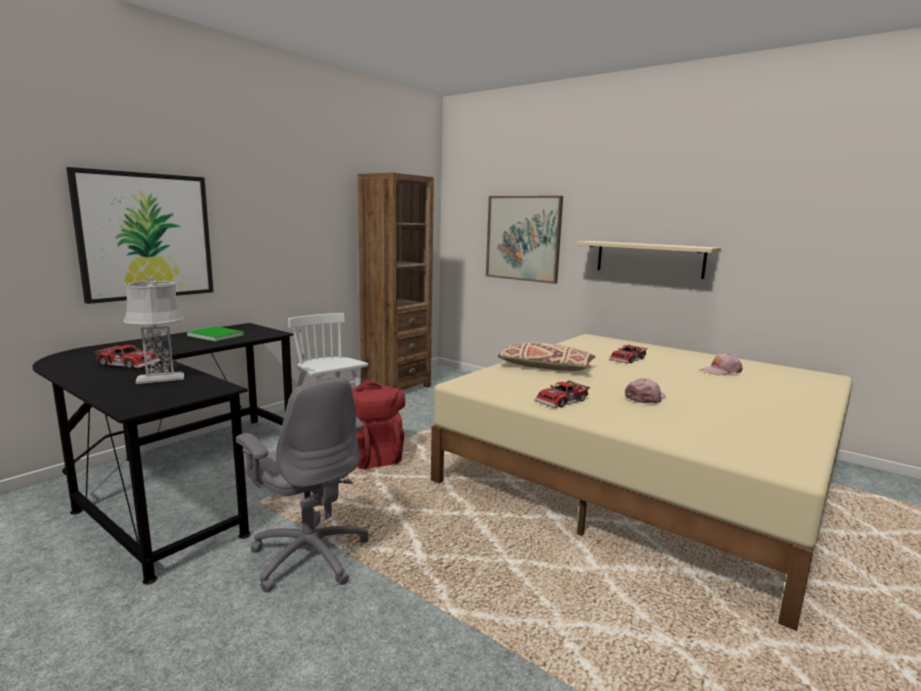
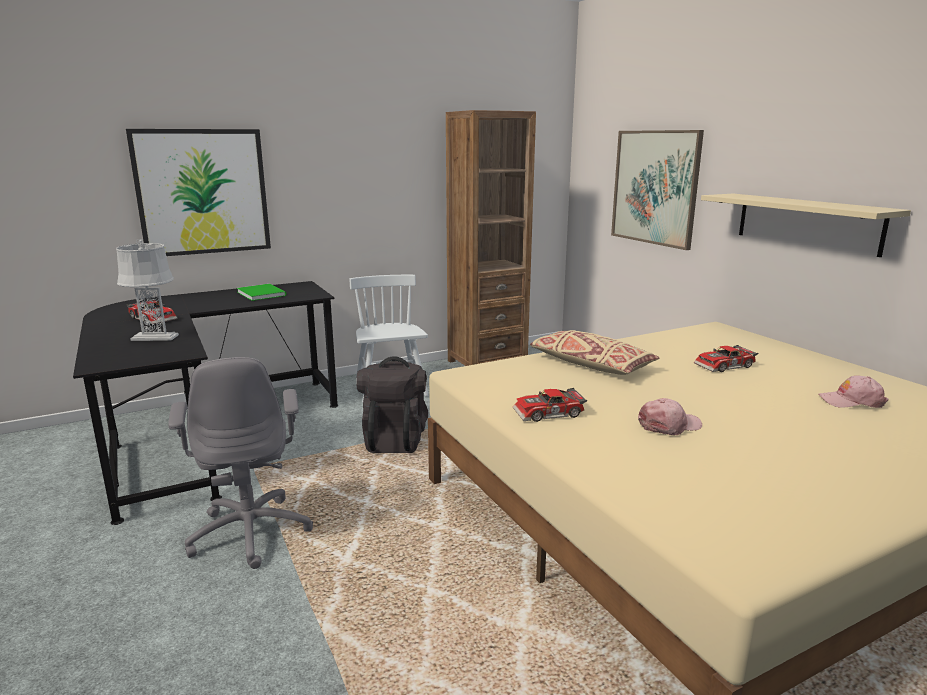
camera: 25 degrees right, 5 degrees up
(372, 455) = (394, 439): red backpack -> black backpack

